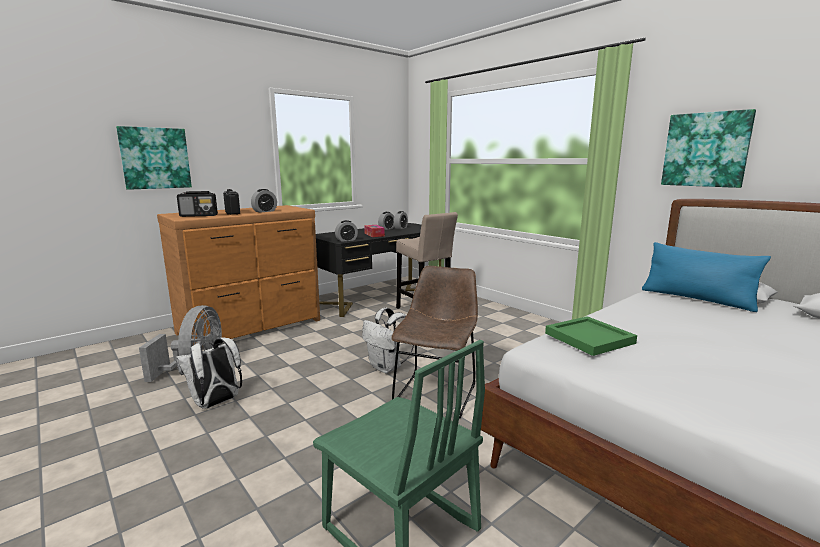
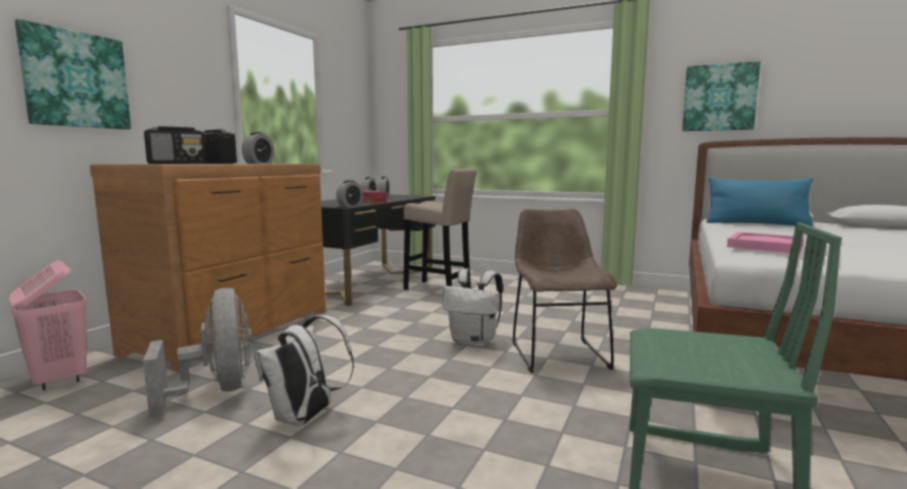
camera: 25 degrees left, 5 degrees down
(136, 345) = (58, 380): none -> pink laundry basket
(589, 337) = (764, 245): green tray -> pink tray

